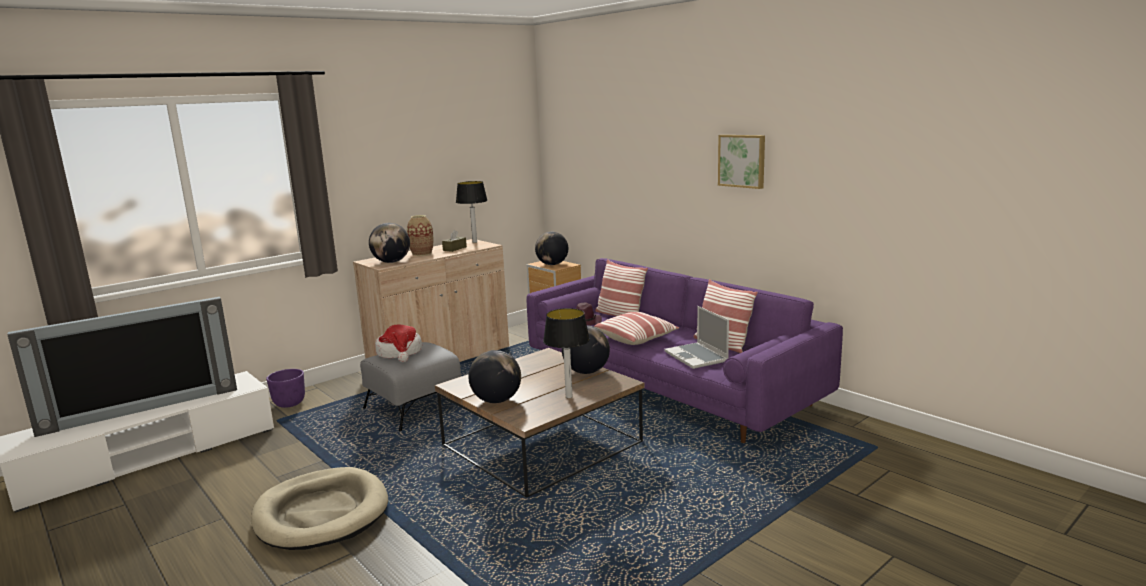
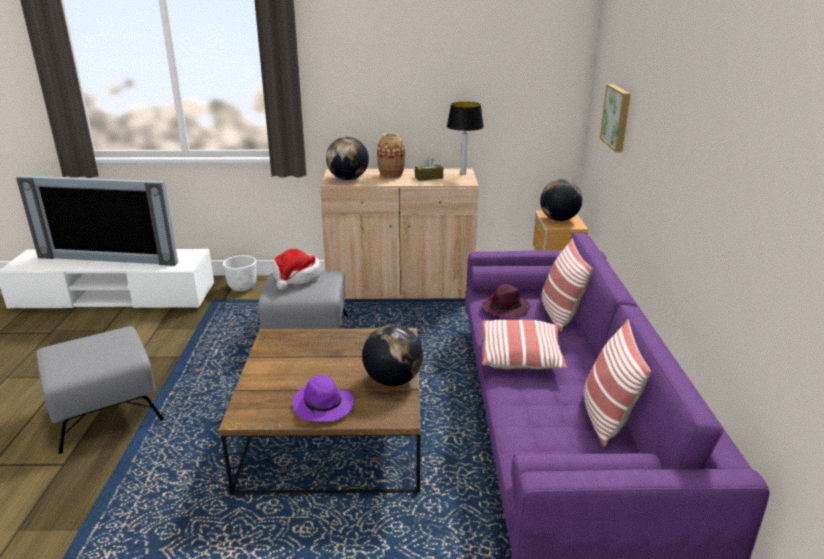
camera: 40 degrees right, 10 degrees up
(290, 403) = (243, 287): purple planter -> white planter
(321, 513) = (106, 410): beige dog bed -> grey ottoman
(496, 401) = (265, 375): globe -> none
(569, 396) = (324, 406): table lamp -> purple hat
(697, 357) = (538, 422): laptop -> none
(742, 161) = (734, 152): picture -> picture (617, 117)

